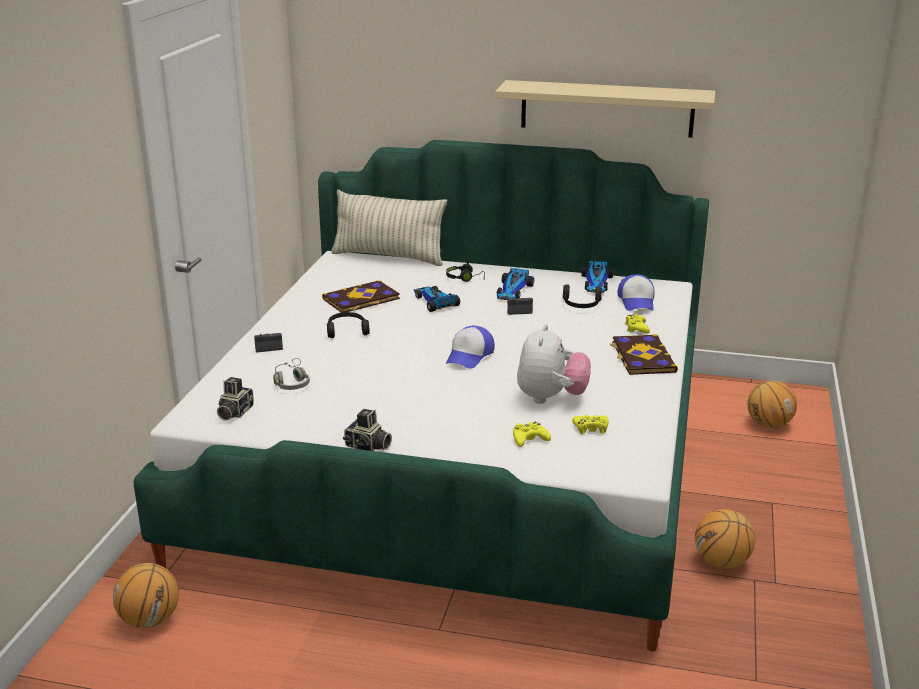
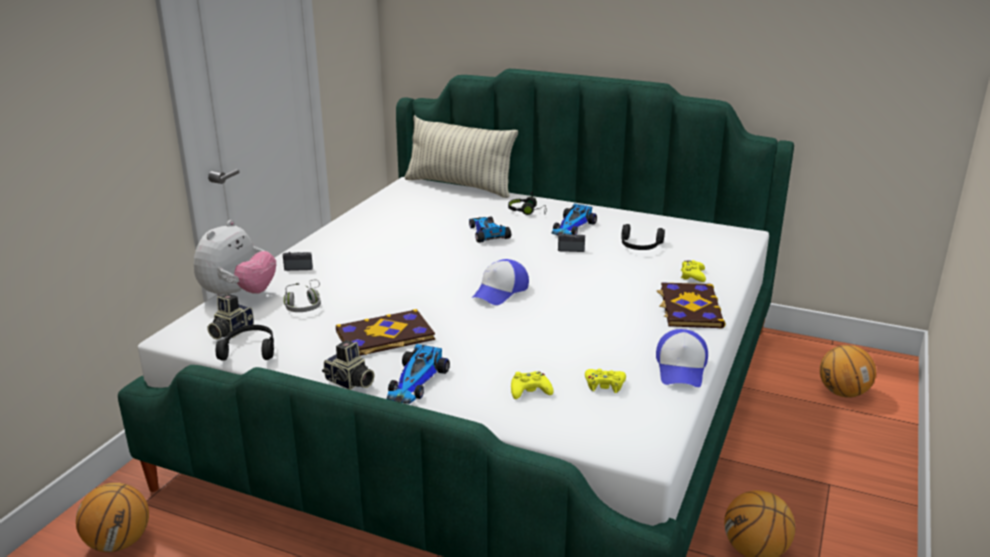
camera: 10 degrees right, 0 degrees up
(347, 330) = (385, 255): black headphones -> black headphones (250, 349)
(361, 299) = (414, 225): book -> book (385, 336)
(551, 398) = (571, 345): plush toy -> plush toy (238, 295)
(597, 283) = (664, 226): toy car -> toy car (416, 382)
(606, 108) = (688, 40): beige shelf -> none
(637, 301) = (702, 247): cap -> cap (681, 368)

